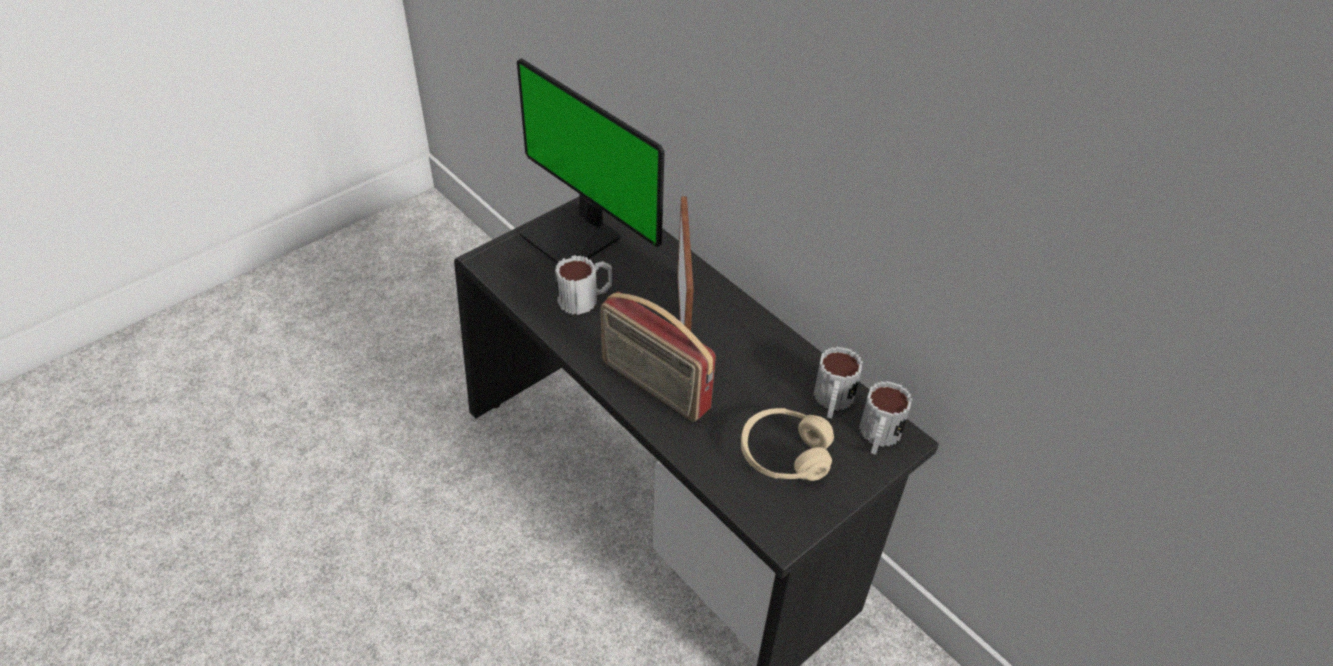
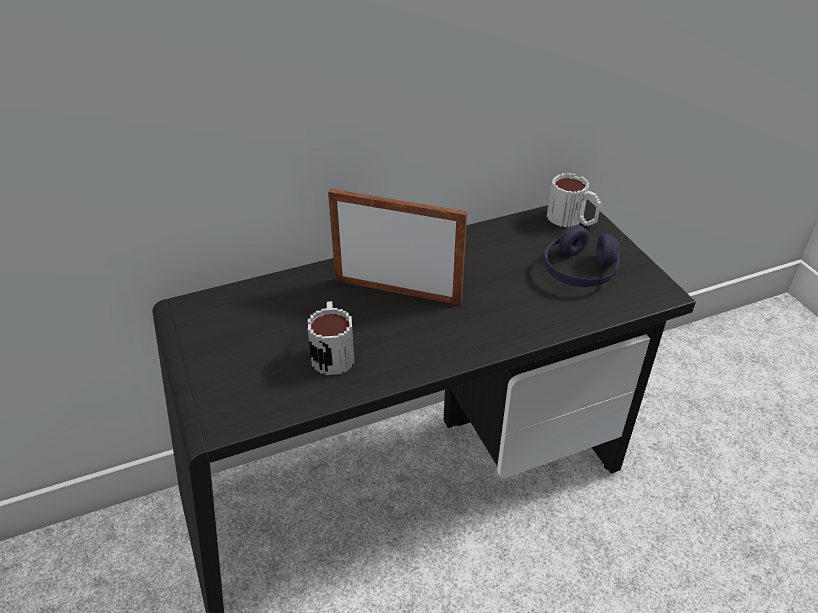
camera: 70 degrees left, 5 degrees down
(575, 236) = (230, 340): monitor -> none
(653, 386) = (477, 329): radio -> none
(784, 454) = (579, 270): beige headphones -> purple headphones
(832, 401) = (529, 232): mug -> none

